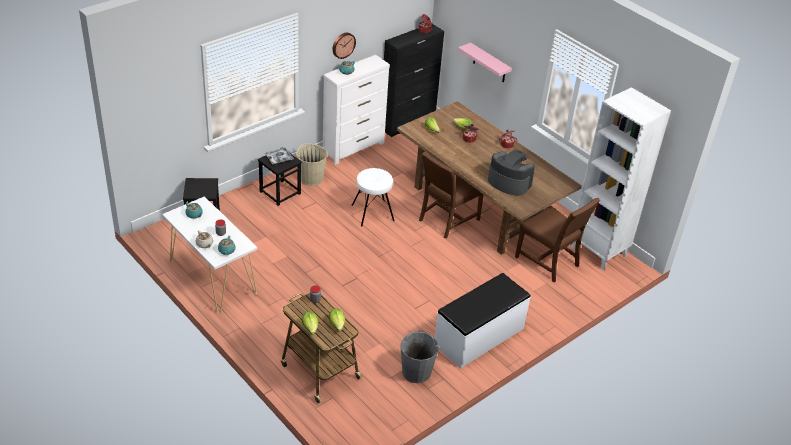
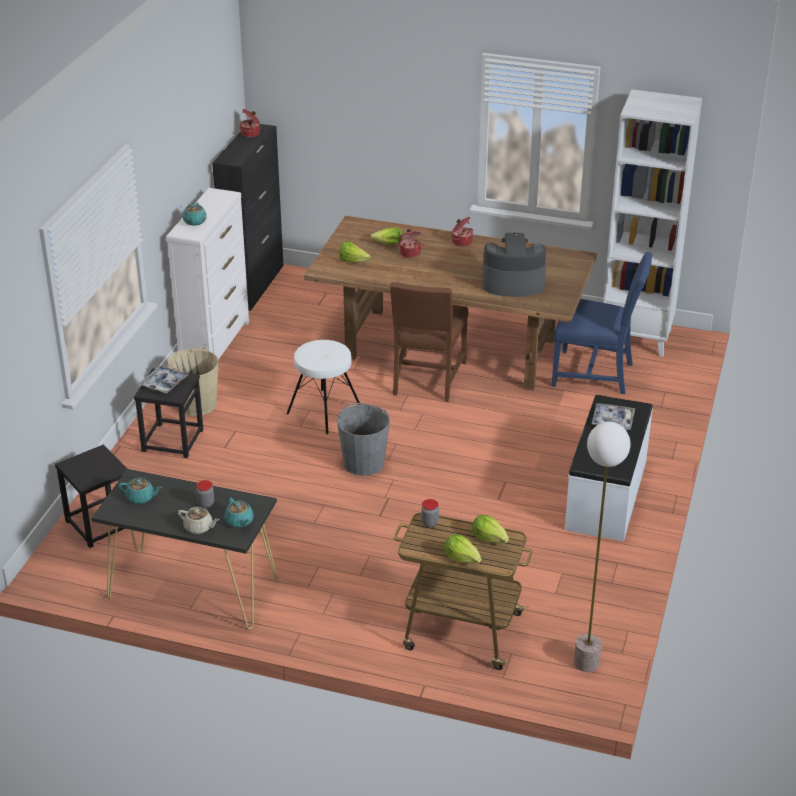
camera: 30 degrees left, 5 degrees down
(212, 277) = (192, 589): white console table -> black console table
(343, 45) = (174, 183): wall clock -> none
(366, 424) = (586, 663): none -> floor lamp
(416, 371) = (578, 571): grey bucket -> grey bucket (363, 462)
(489, 63) = (371, 145): pink shelf -> none
(494, 293) = (612, 421): none -> tray
(549, 262) = (595, 374): brown chair -> blue chair

